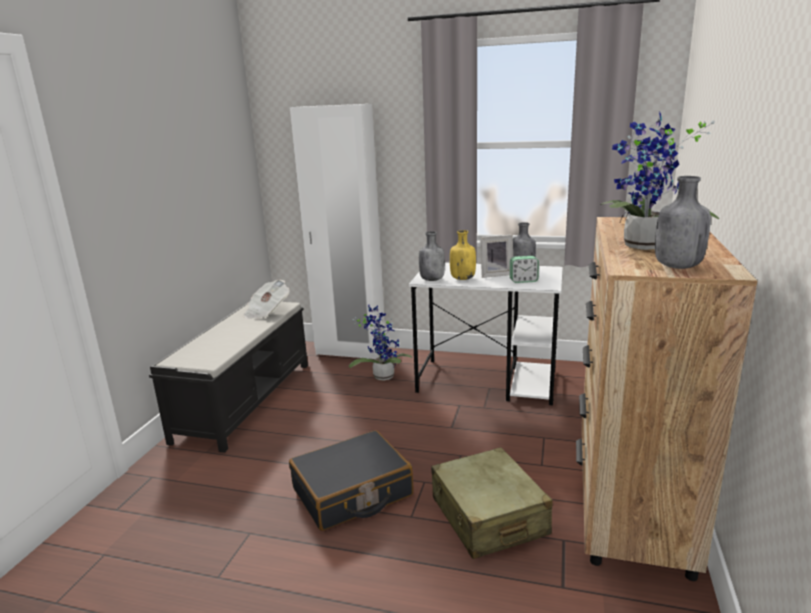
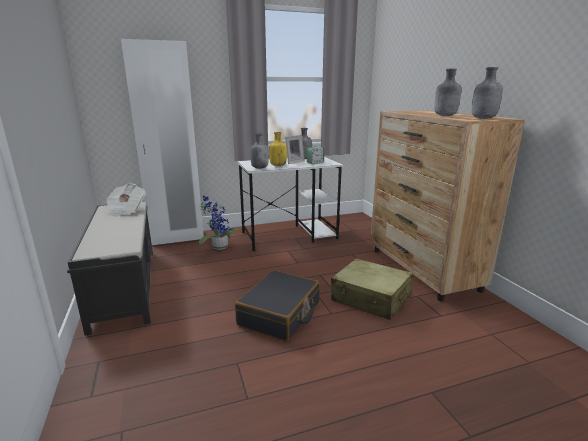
camera: 35 degrees left, 0 degrees up
(642, 247) = (444, 115): potted plant -> grey bottle

